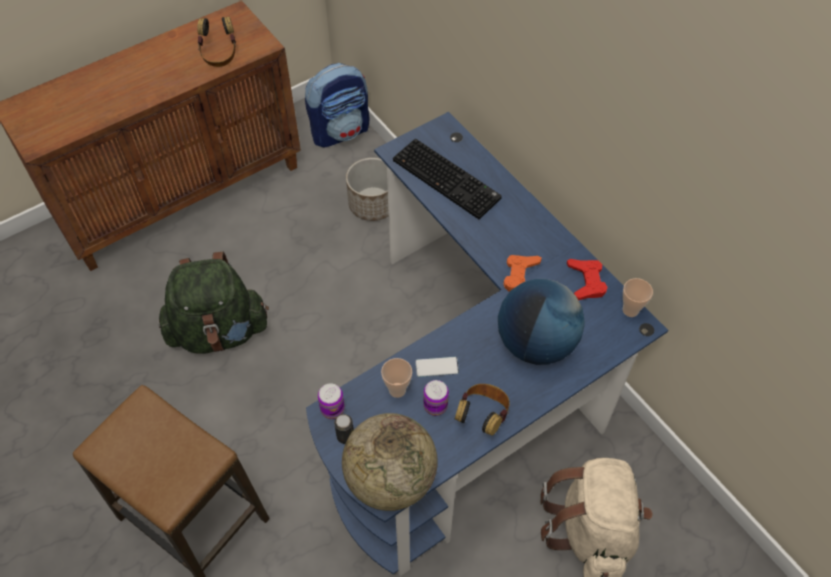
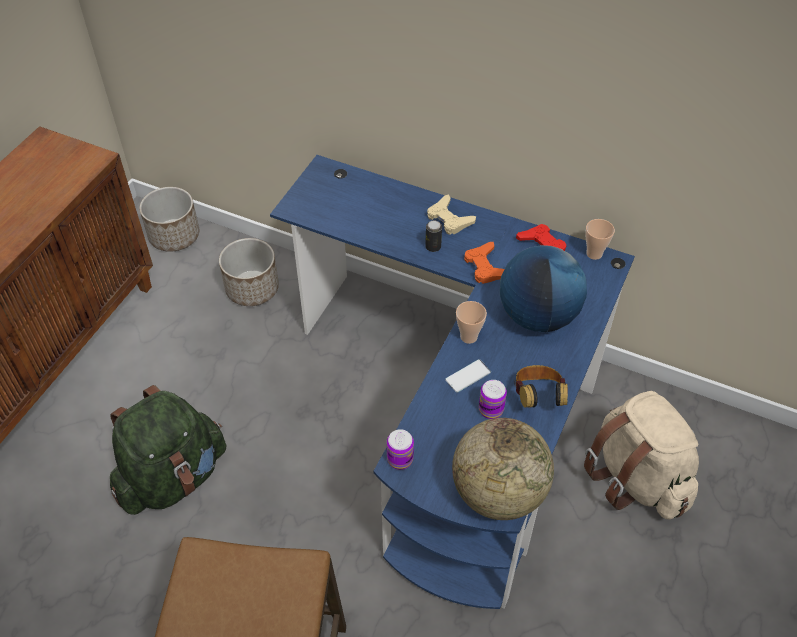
camera: 30 degrees left, 5 degrees down
(219, 55) = (53, 184): headphones -> none
(340, 131) = (174, 235): backpack -> planter
(345, 436) = (430, 477): can -> can (433, 247)
(397, 390) = (447, 413): cup -> cup (468, 337)
(448, 179) = (359, 212): keyboard -> none
(521, 219) = (449, 219): none -> beige game controller

